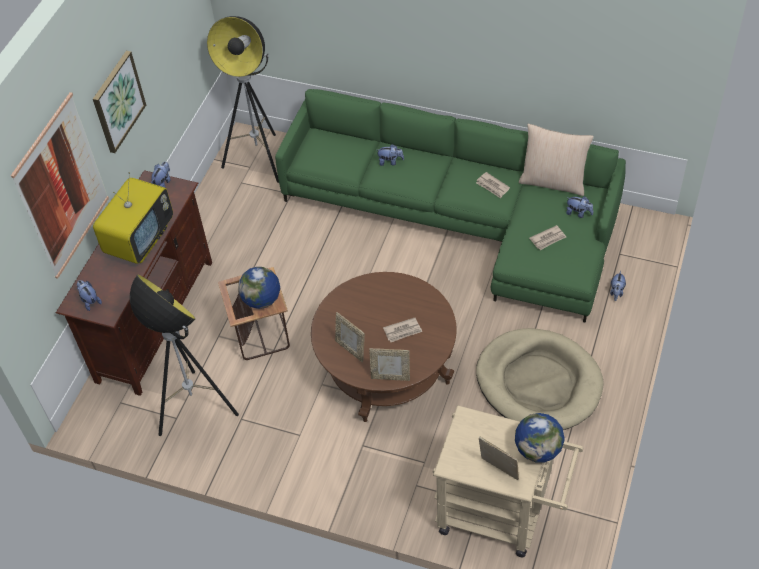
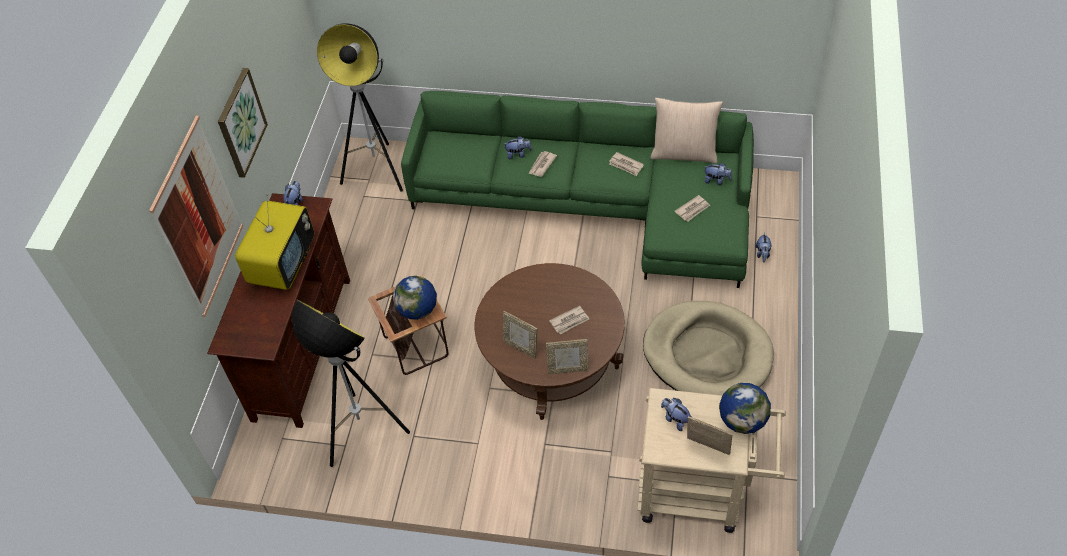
camera: 10 degrees left, 0 degrees up
(90, 301) = (242, 336): plush toy -> plush toy (675, 419)
(410, 175) = (541, 165): none -> newspaper

